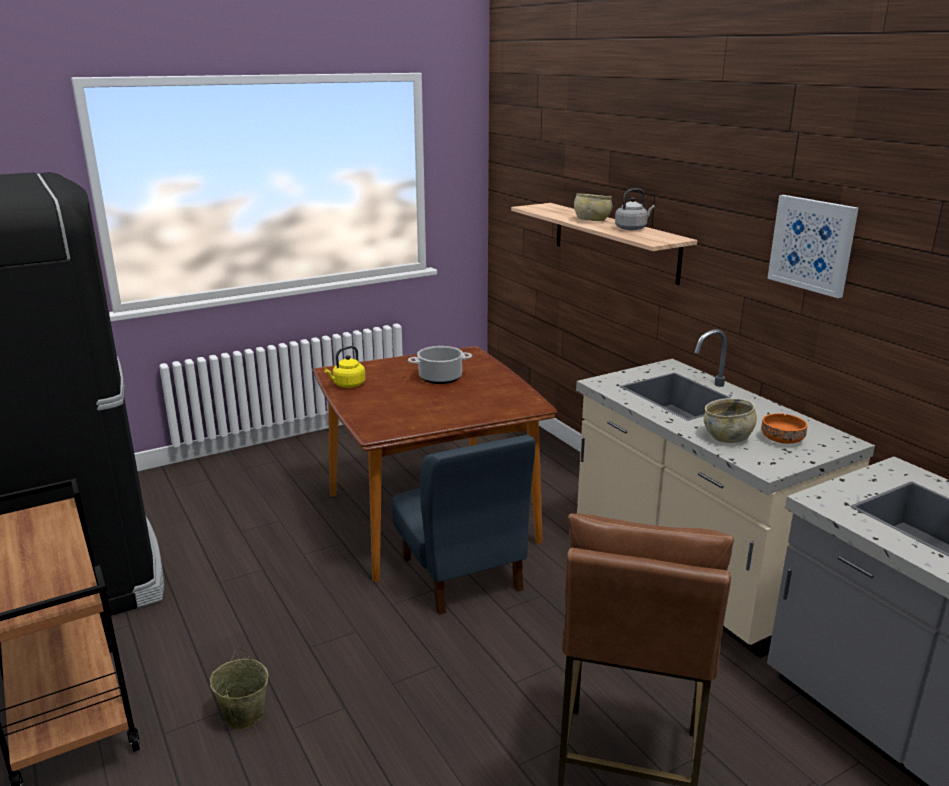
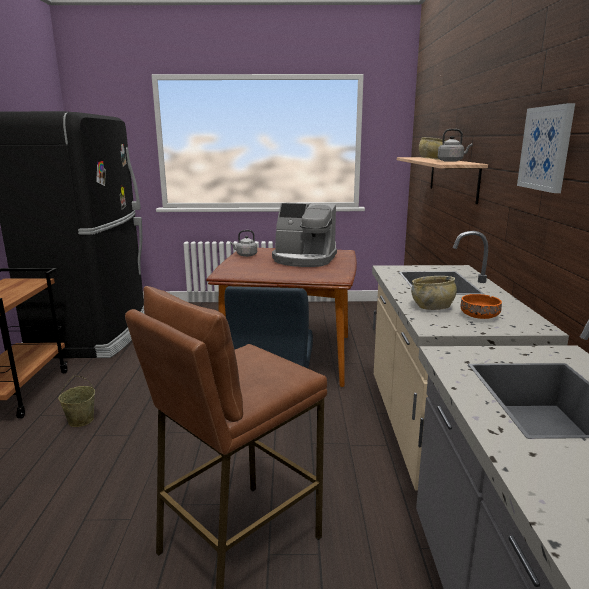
camera: 30 degrees right, 5 degrees down
(347, 385) = (245, 255): yellow kettle -> grey kettle
(441, 378) = (304, 259): cooking pot -> coffee machine

